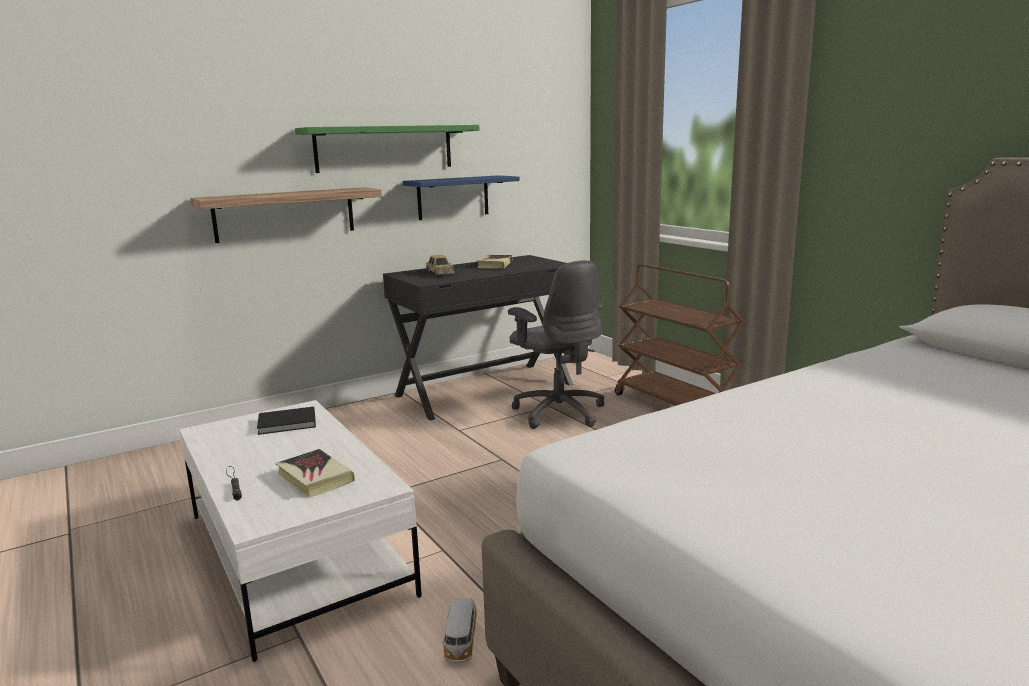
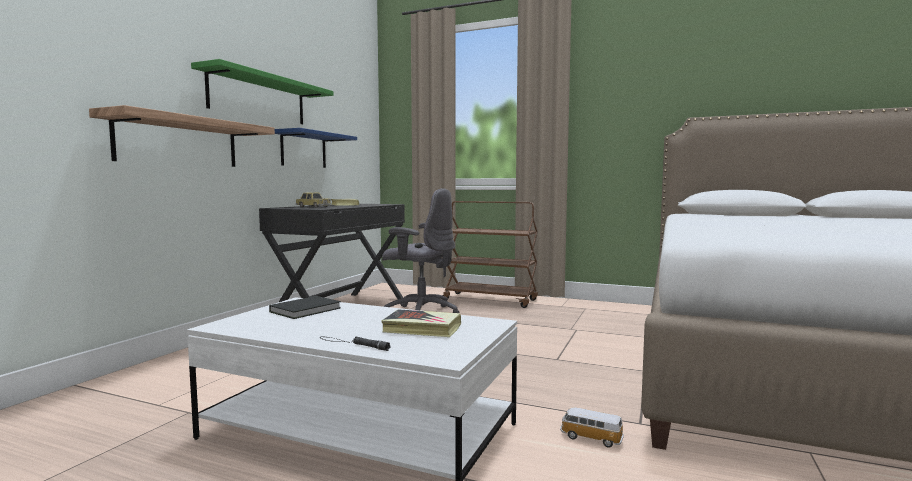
camera: 35 degrees left, 10 degrees down
(460, 642) = (590, 438): toy car -> toy car turned 150 degrees clockwise

